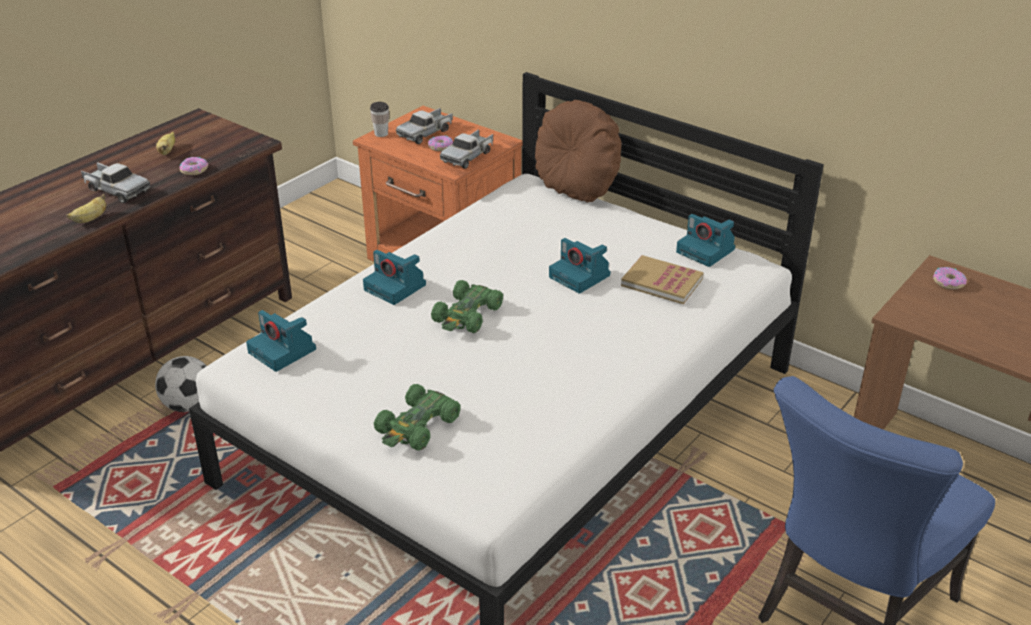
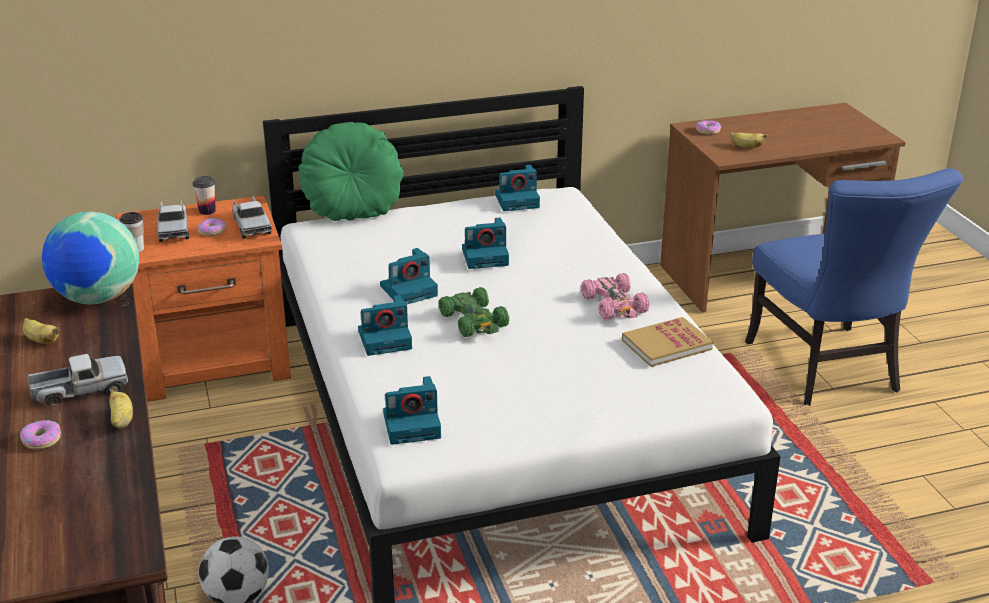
camera: 55 degrees left, 5 degrees down
(194, 170) = (112, 336): donut -> donut (41, 440)
(239, 144) = (97, 298): none -> globe
(417, 426) = (601, 393): green toy car -> none
(468, 132) = (207, 211): none -> cup
(482, 266) = (409, 290): none -> camera
(576, 190) = (353, 213): brown pillow -> green pillow
(581, 377) = (615, 305): none -> pink toy car
(662, 282) = (538, 230): book -> book (666, 345)
(949, 318) = (746, 147): none -> banana

